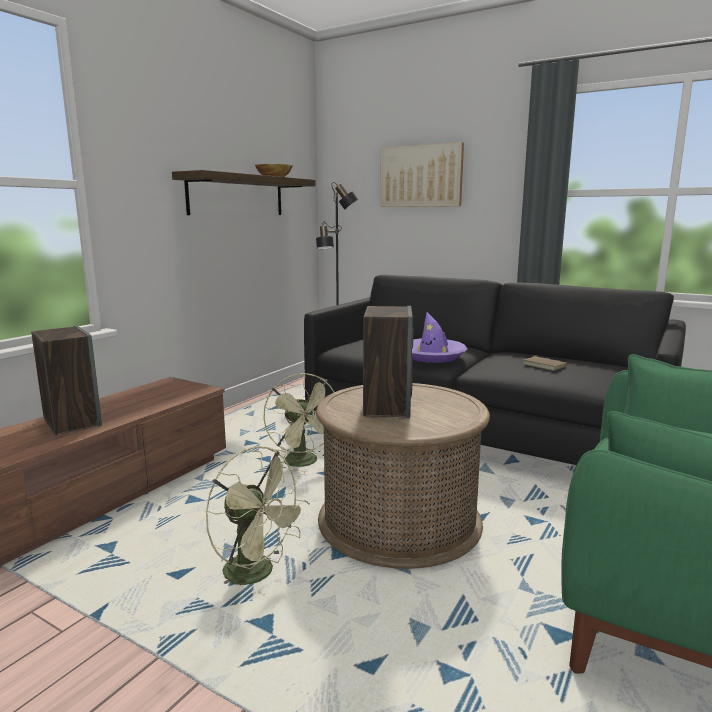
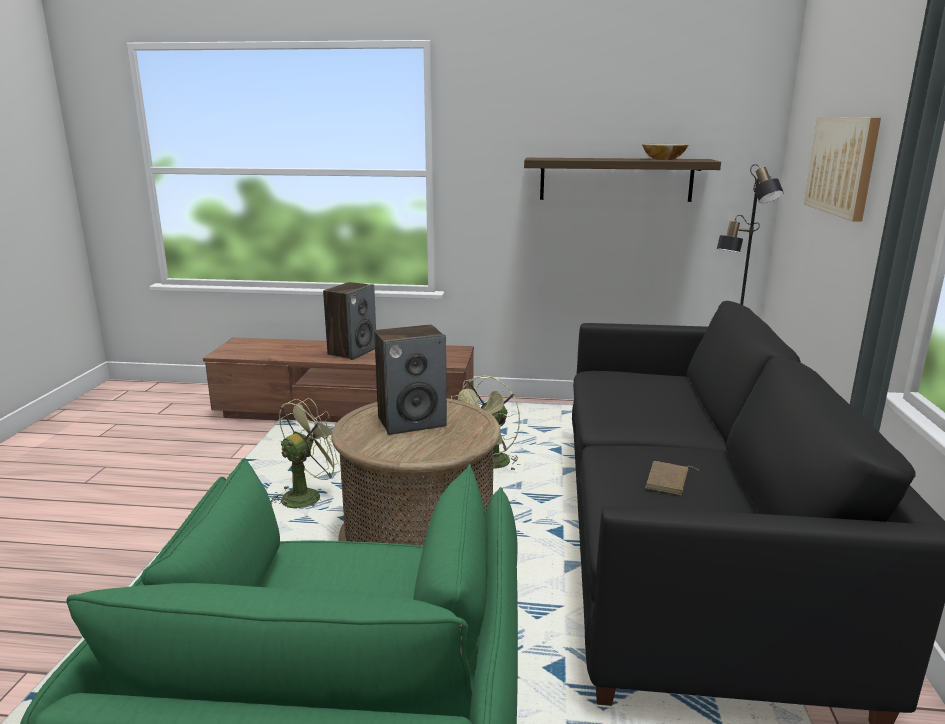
camera: 65 degrees right, 5 degrees up
(258, 574) = (307, 495): green fan -> green fan turned 150 degrees counterclockwise
(432, 356) = (622, 415): purple hat -> none

